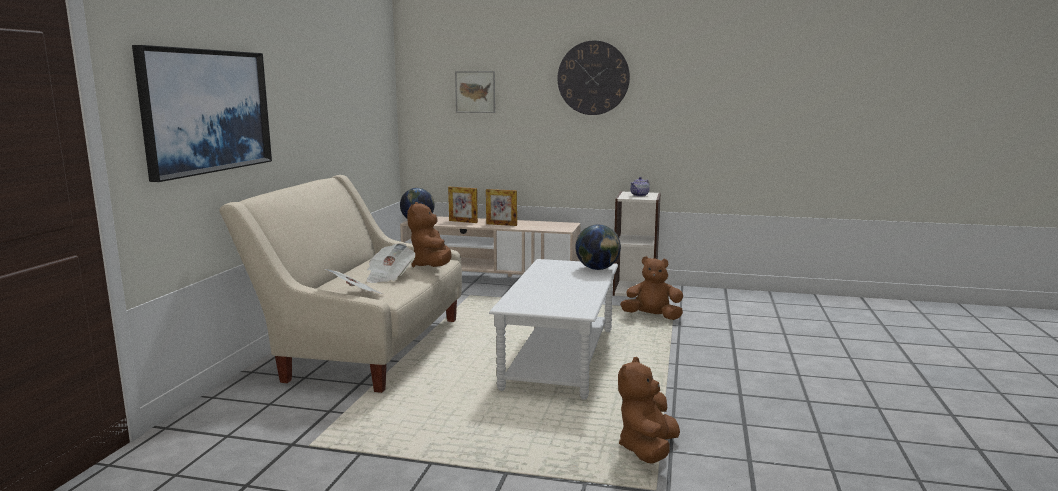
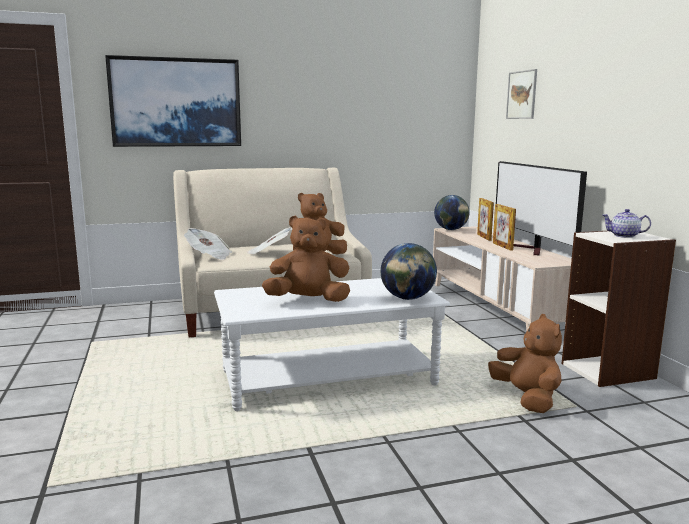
camera: 60 degrees right, 0 degrees up
(523, 222) = (531, 250): none -> television
(593, 78) = (620, 67): wall clock -> none
(647, 449) = (136, 466): brown plush toy -> brown plush toy (308, 300)

